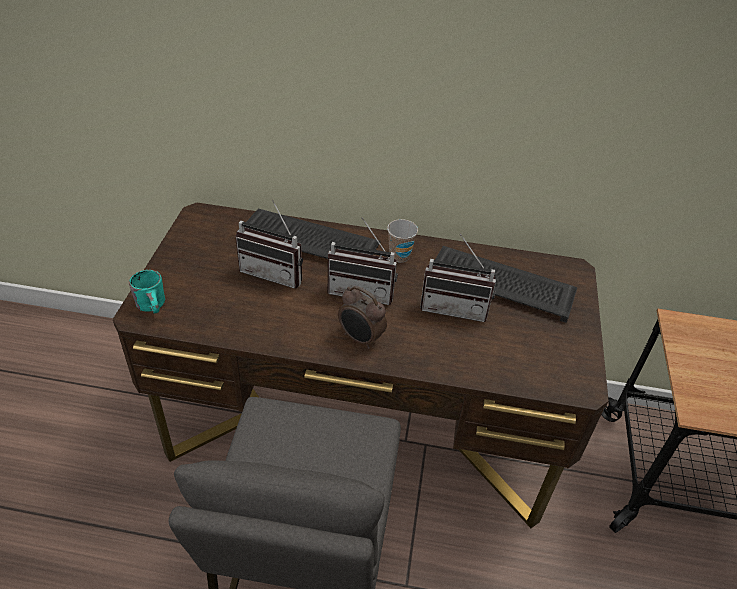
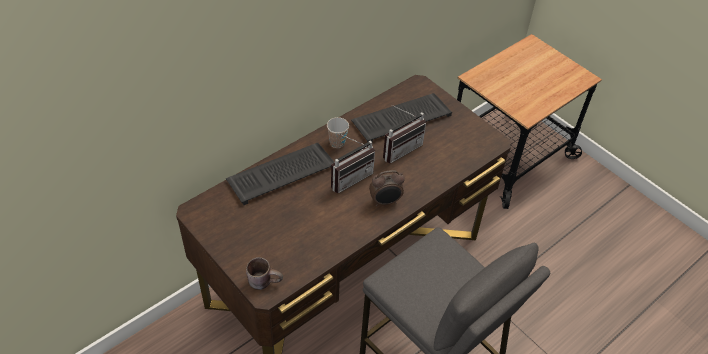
camera: 50 degrees left, 5 degrees up
(155, 306) = (265, 280): turquoise mug -> brown mug
(275, 272) = (293, 206): radio -> none

